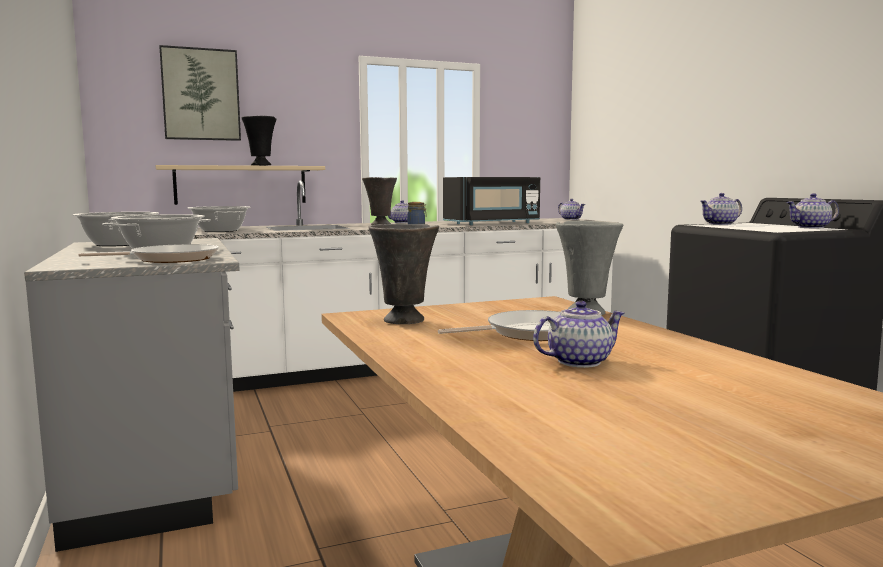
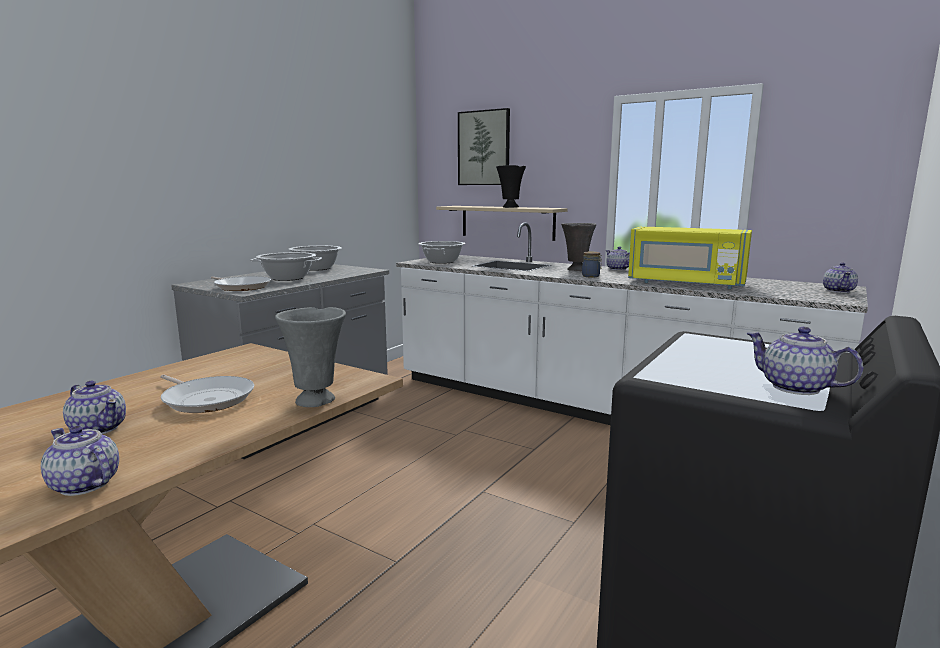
camera: 55 degrees right, 5 degrees up
(405, 321) = (234, 363): grey vase -> none
(493, 223) = (685, 283): black microwave -> yellow microwave
(720, 224) = (736, 344): teapot -> teapot (84, 485)

